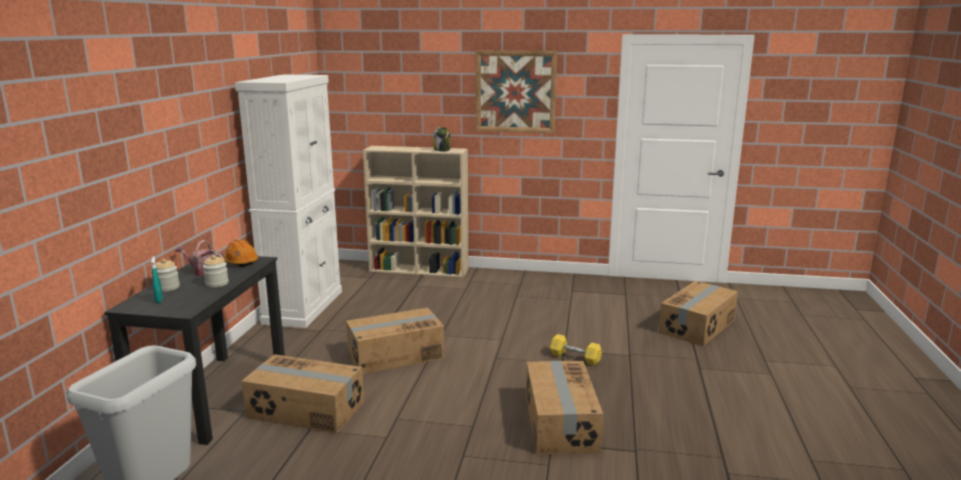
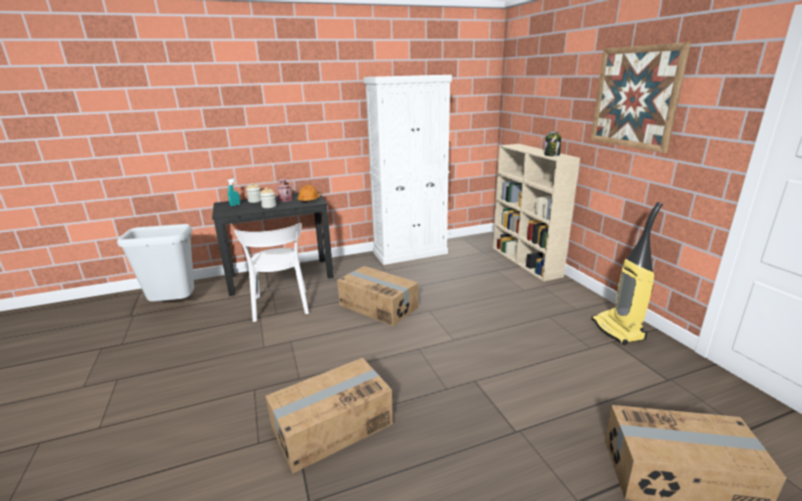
camera: 60 degrees right, 5 degrees up
(306, 410) = (281, 307): cardboard box -> white chair
(562, 283) = (618, 330): none -> vacuum cleaner
(575, 358) = (466, 393): yellow dumbbell -> none

